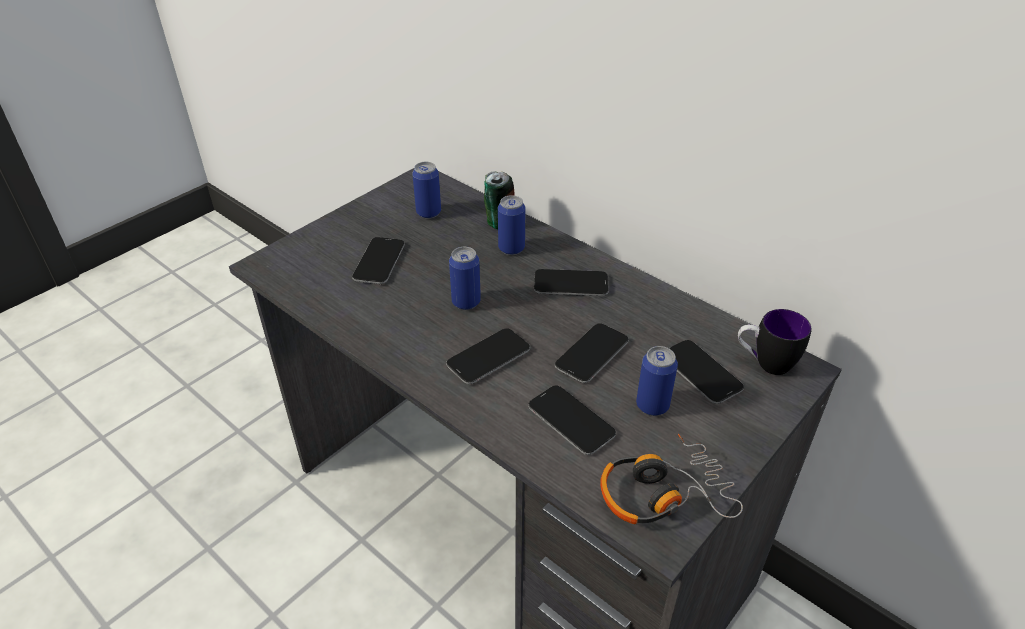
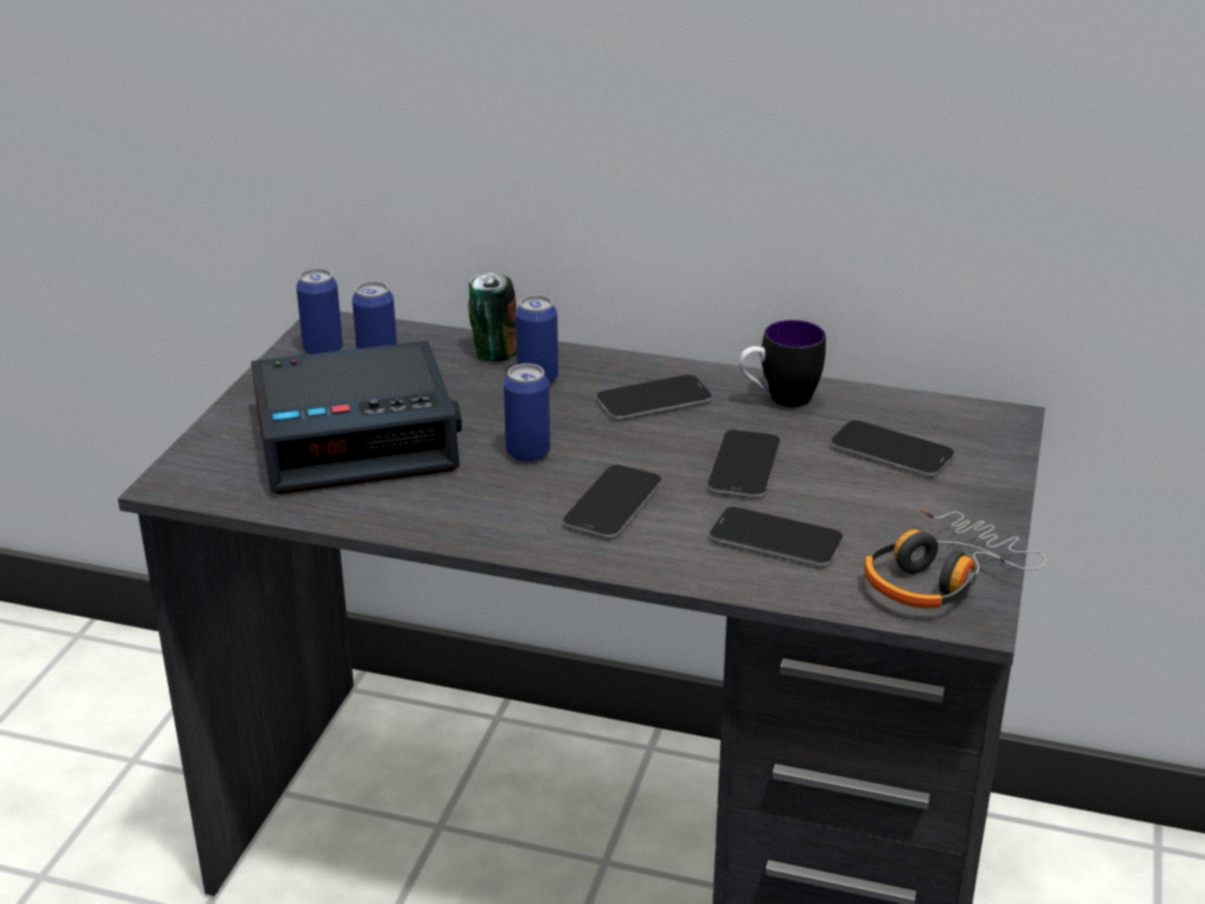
camera: 25 degrees left, 10 degrees down
(379, 262) = (357, 437): phone -> alarm clock
(652, 405) = (860, 498): can -> can (323, 350)
(764, 364) = (957, 424): mug -> mug (778, 399)

